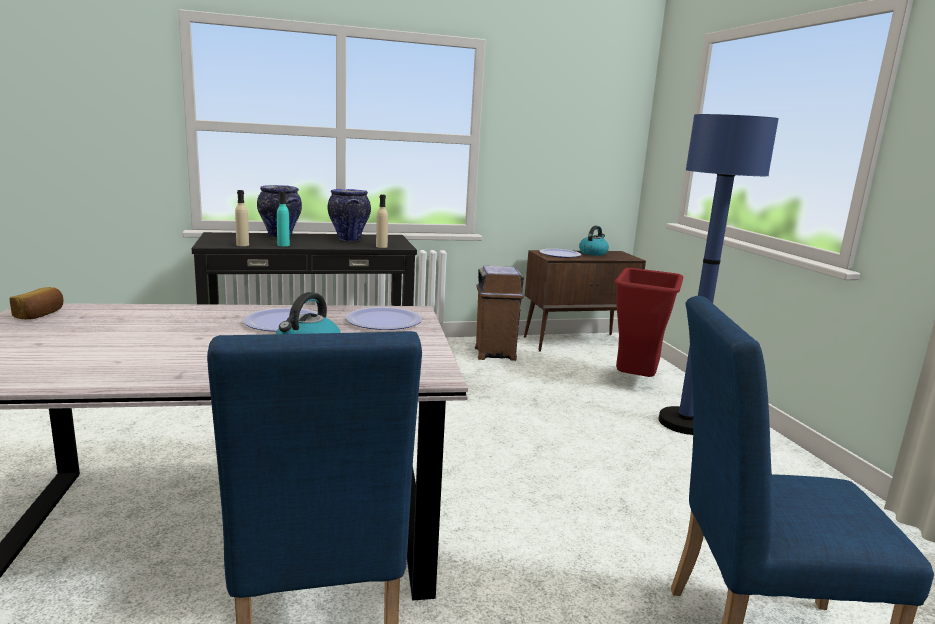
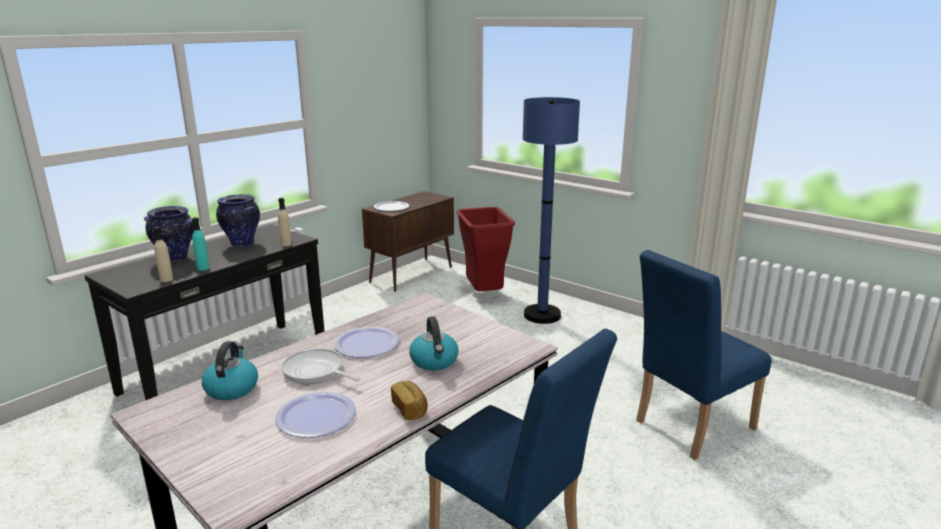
camera: 35 degrees left, 5 degrees up
(40, 315) = (167, 414): bread -> bread (410, 409)
(196, 326) = (316, 372): none -> frying pan
(383, 321) = (424, 317): plate -> plate (316, 416)
(495, 353) = (366, 305): brown trash can -> none
(593, 253) = (410, 199): kettle -> kettle (232, 388)

